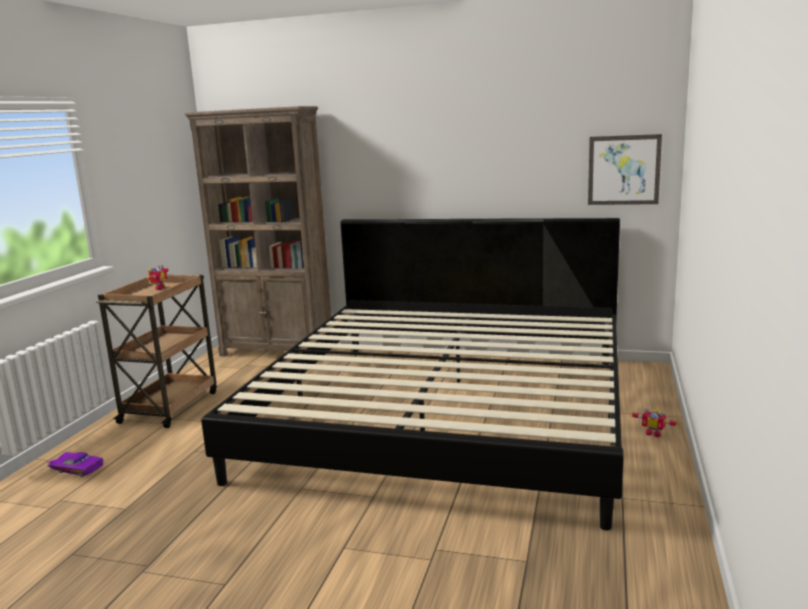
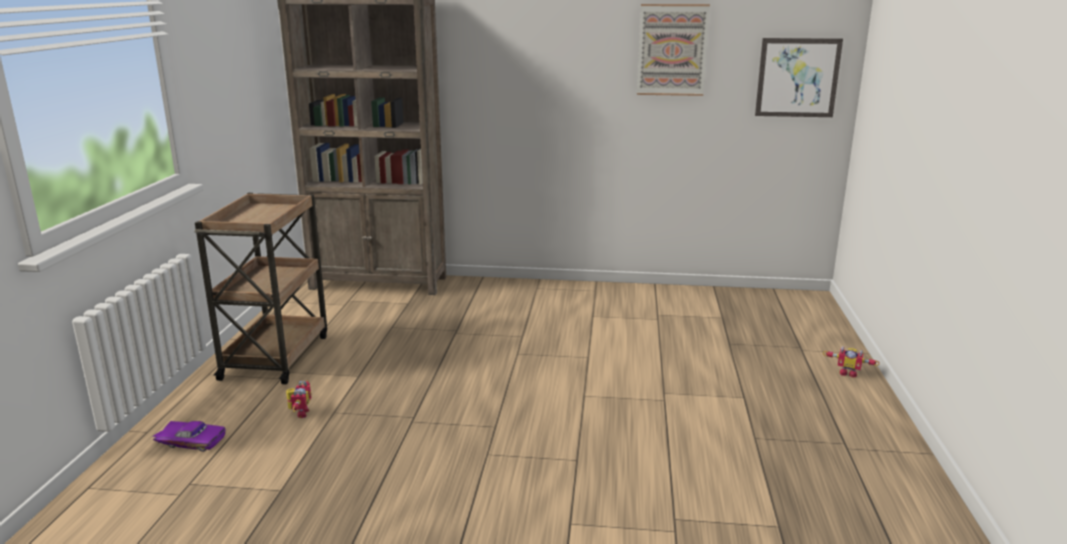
camera: 10 degrees left, 5 degrees up
(158, 288) = (261, 212): toy robot -> toy robot (299, 413)
(446, 413) = (614, 356): bed -> none
(511, 150) = (672, 50): none -> picture

